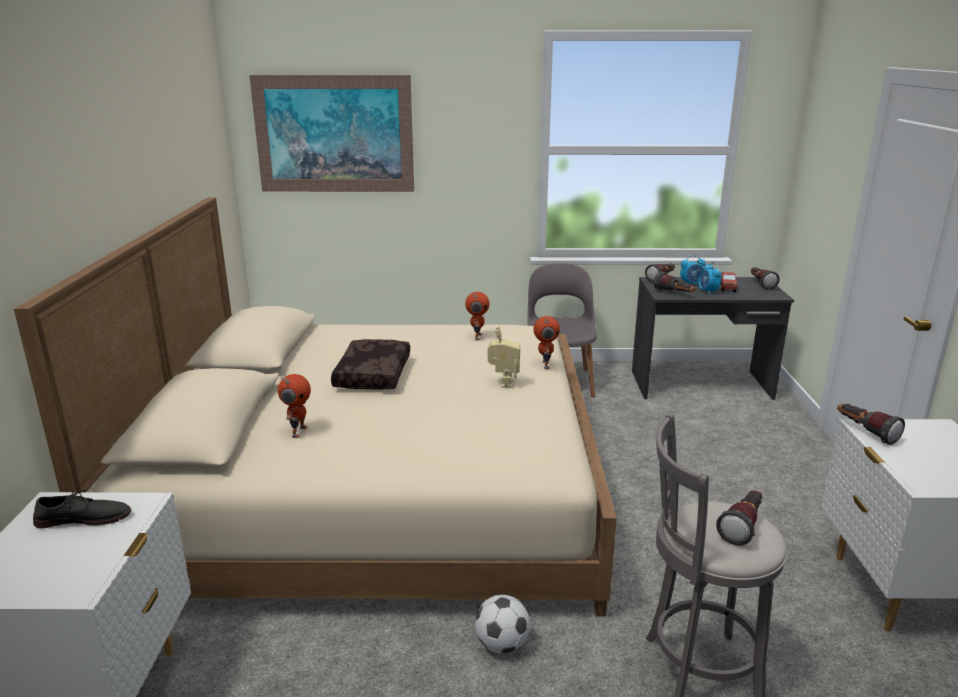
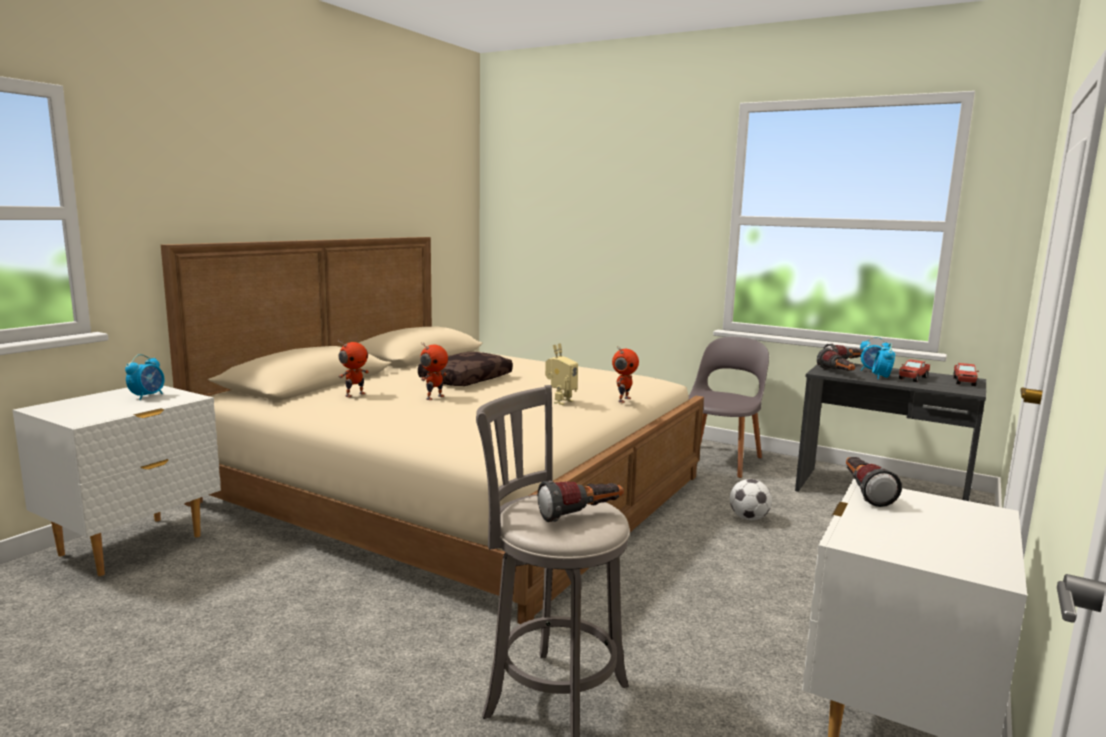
camera: 30 degrees right, 10 degrees down
(84, 518) = (147, 396): grey shoe -> alarm clock
(334, 134) = (553, 201): picture -> none
(477, 337) = (594, 375): toy robot -> toy robot (434, 397)
(502, 645) = (412, 612): football -> football (748, 518)
(760, 284) = (963, 382): flashlight -> toy truck

